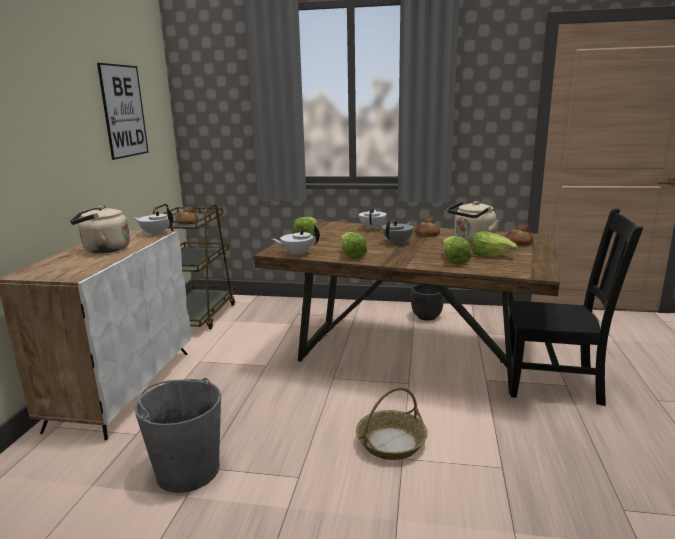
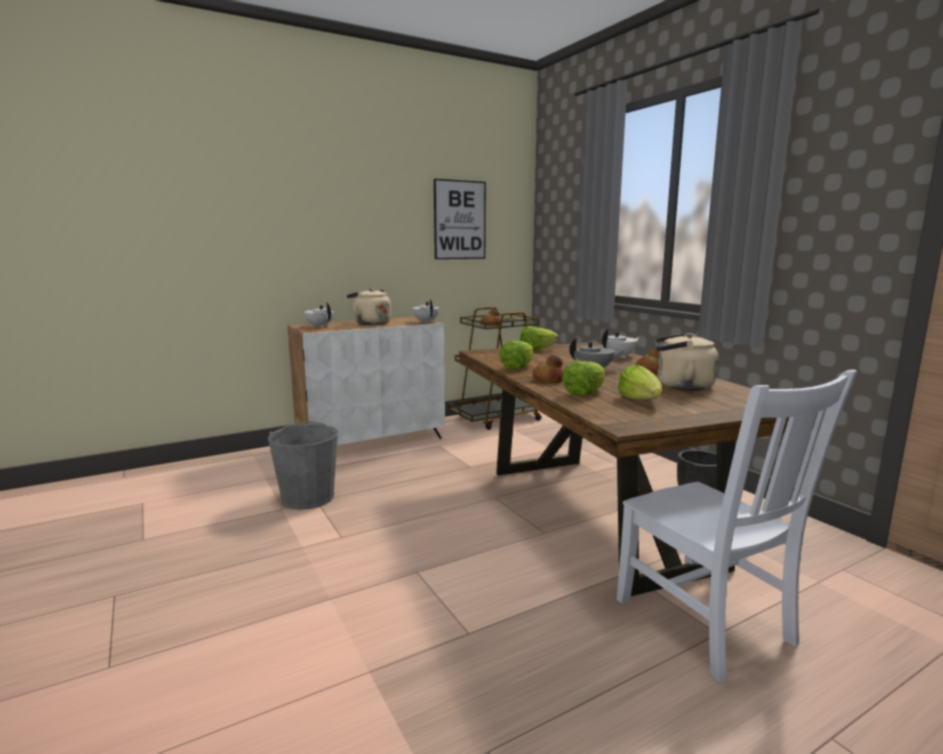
camera: 50 degrees right, 5 degrees down
(297, 253) = (487, 356): white teapot -> white teapot (320, 326)
(391, 442) = (434, 558): basket -> none
(518, 243) = (727, 402): bread -> bread (548, 380)
(555, 383) = (707, 624): black chair -> white chair

